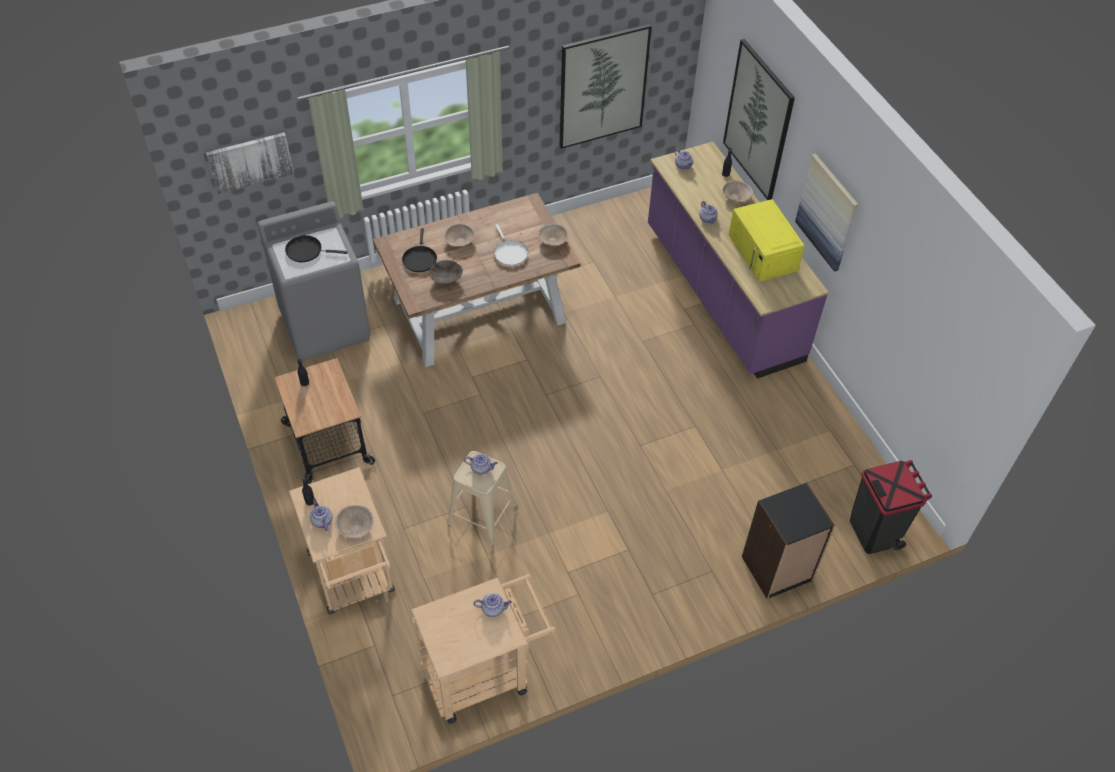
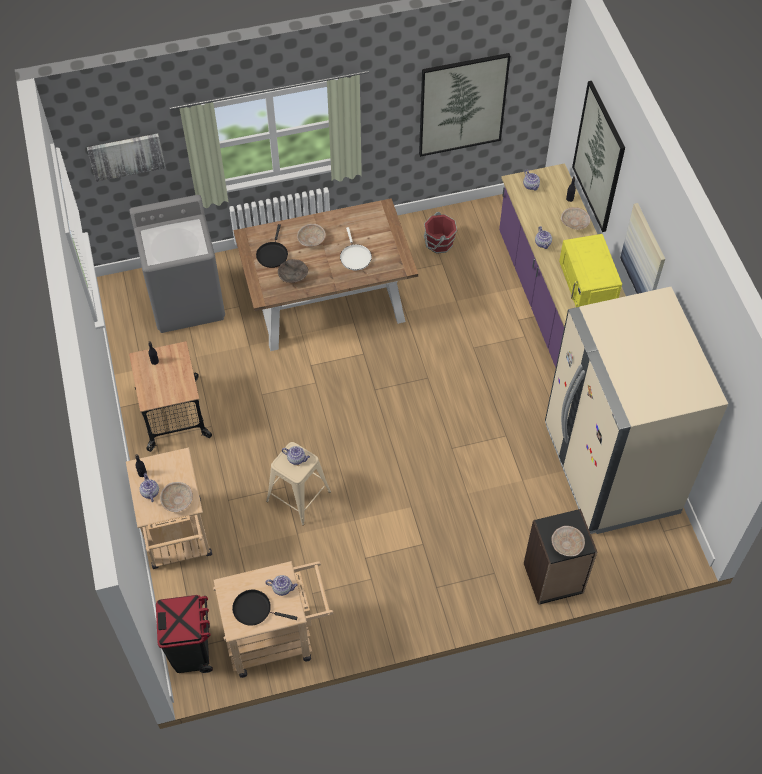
camera: 10 degrees right, 5 degrees up
(307, 251) = (170, 240): black frying pan -> black frying pan (255, 609)
(552, 240) = (396, 248): beige bowl -> beige bowl (567, 544)
(586, 242) = (438, 243): none -> red bucket
(812, 448) = (610, 469): none -> beige fridge
(874, 532) = (650, 555): black trash can -> black trash can (192, 651)

